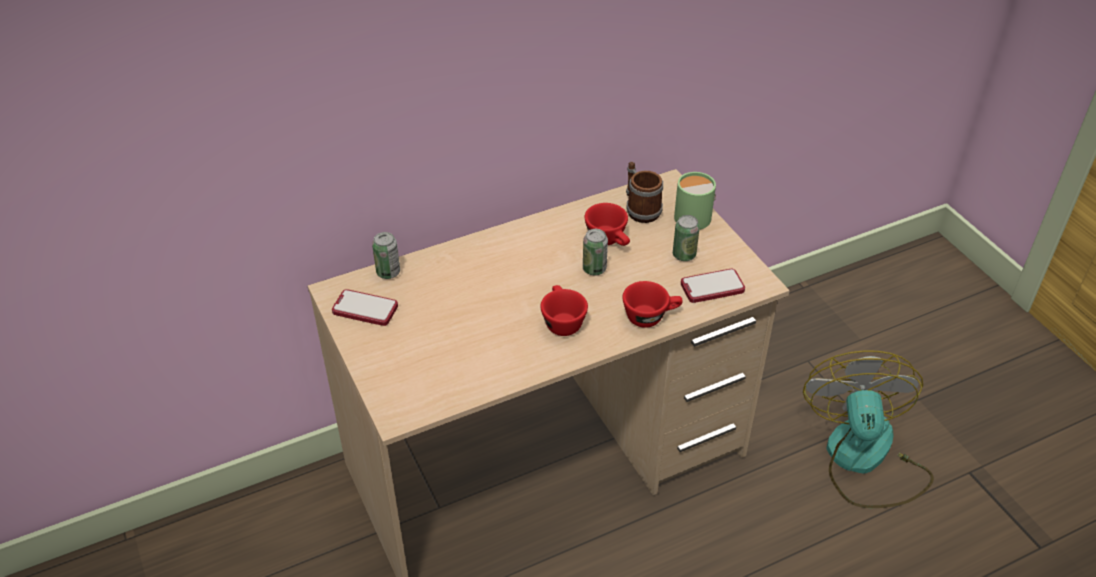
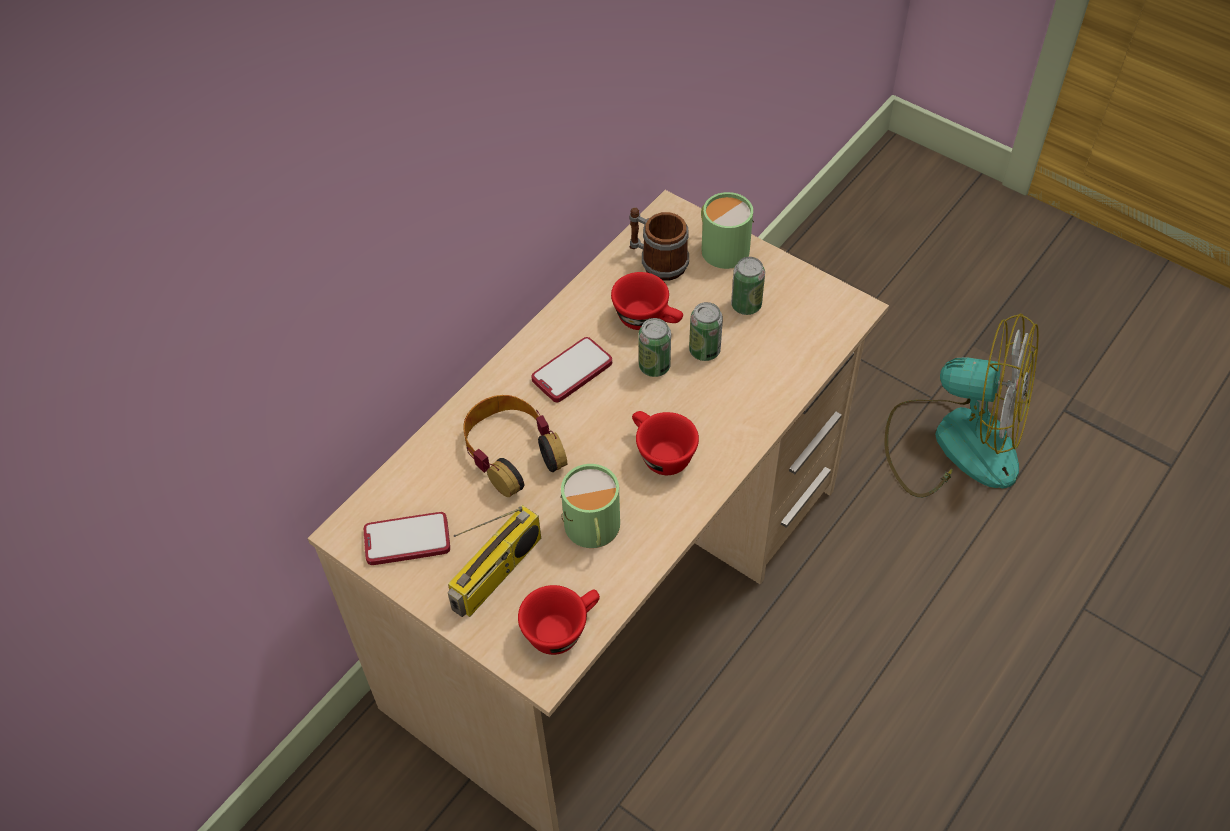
camera: 25 degrees left, 10 degrees up
(388, 272) = (403, 475): can -> can (704, 350)
(406, 350) = (497, 574): none -> radio
(465, 284) = (512, 451): none -> headphones
(485, 348) = (592, 530): none -> green mug
(651, 316) = (758, 404): red cup -> red cup (562, 628)
(712, 287) = (803, 336): phone -> phone (572, 371)
(863, 460) = (954, 441): fan -> fan turned 135 degrees clockwise

